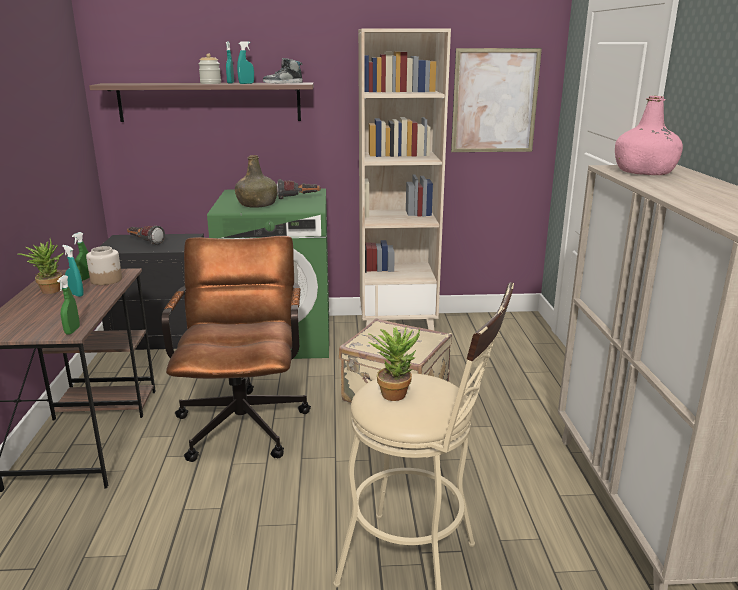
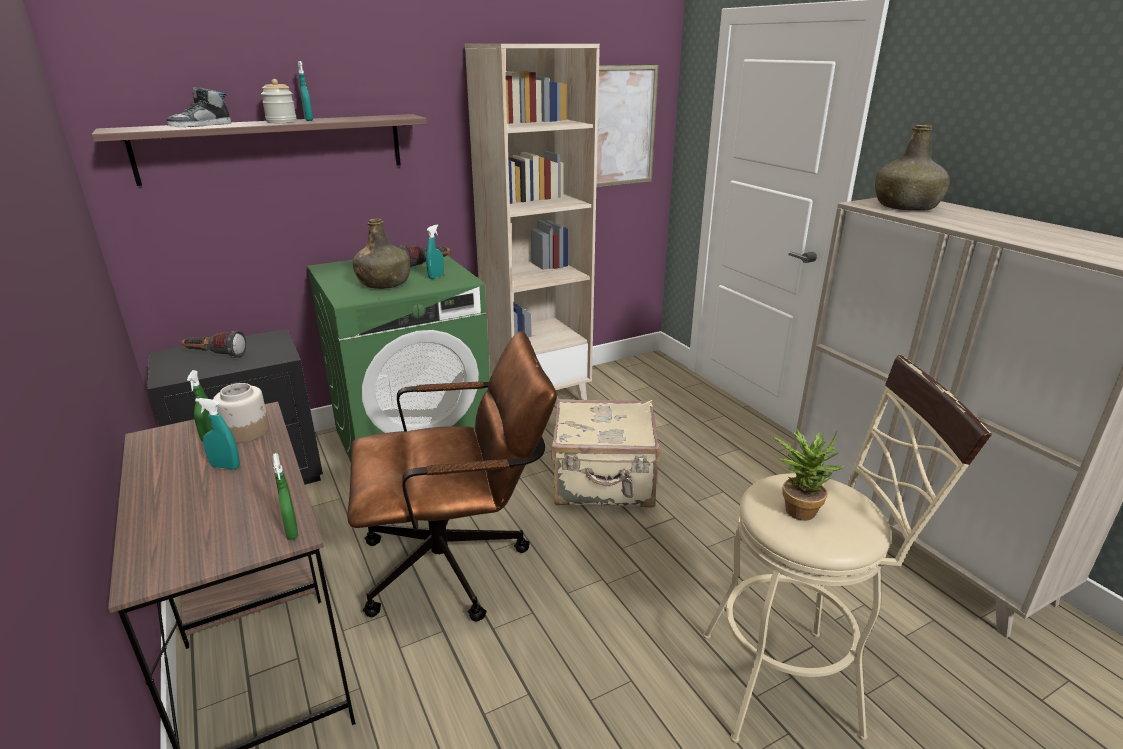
camera: 25 degrees left, 5 degrees up
(48, 290) = (169, 469): potted plant -> none
(244, 419) = (459, 563): brown office chair -> brown office chair turned 105 degrees clockwise
(246, 83) = (334, 120): turquoise spray bottle -> turquoise spray bottle (436, 276)
(283, 83) = (380, 117): shoe -> shoe (200, 125)
(645, 172) = (906, 207): pink bottle -> green bottle

